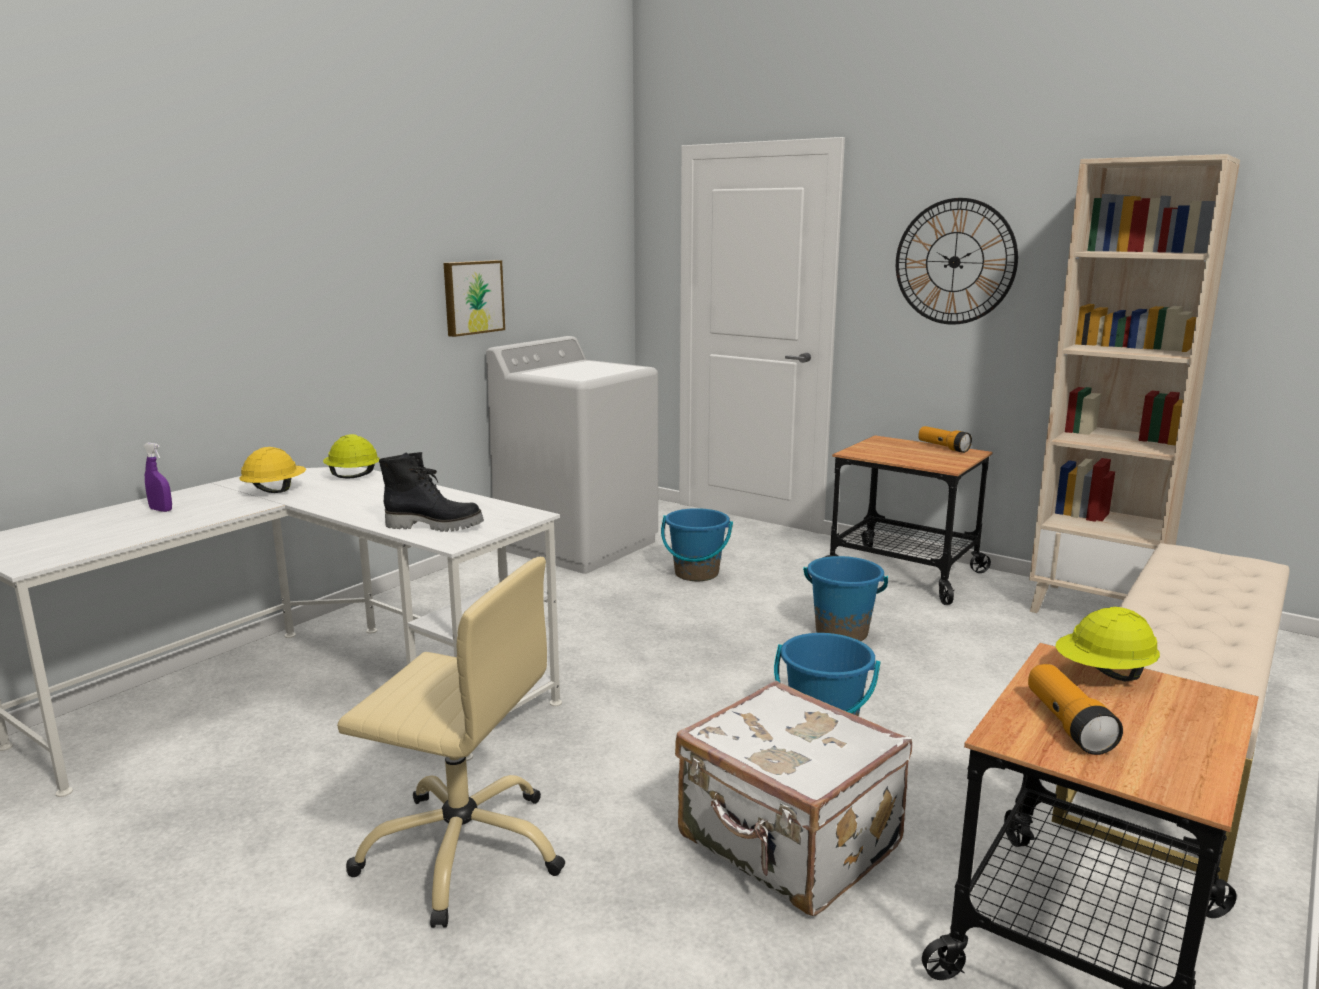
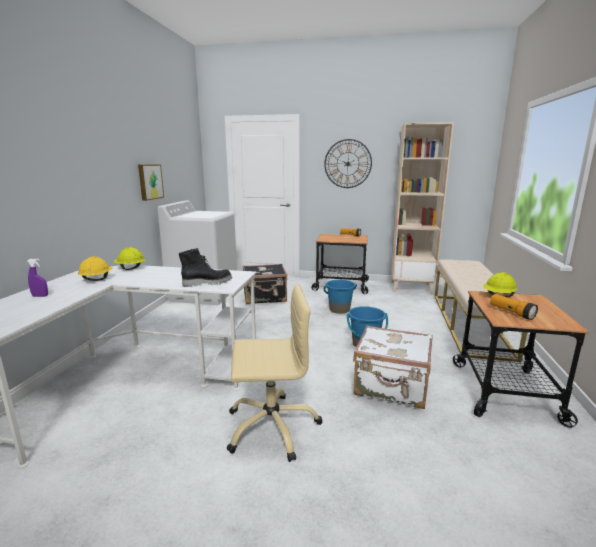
camera: 25 degrees left, 0 degrees up
(696, 574) = (265, 297): blue bucket -> black suitcase

